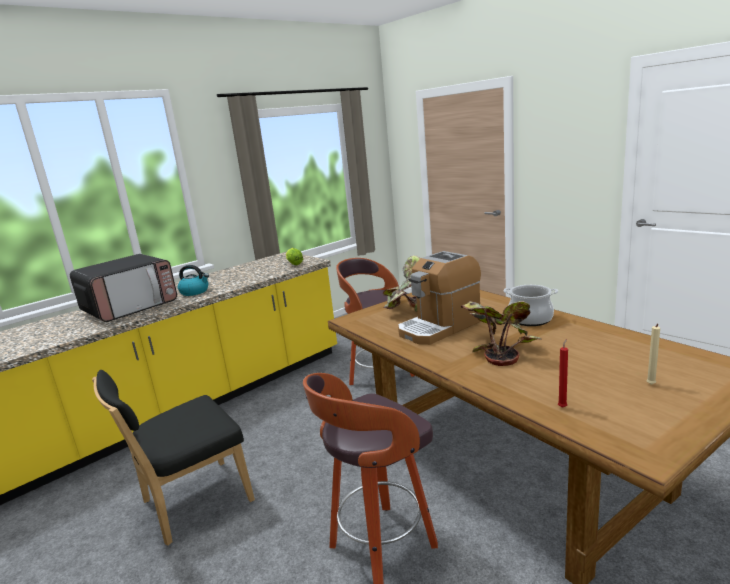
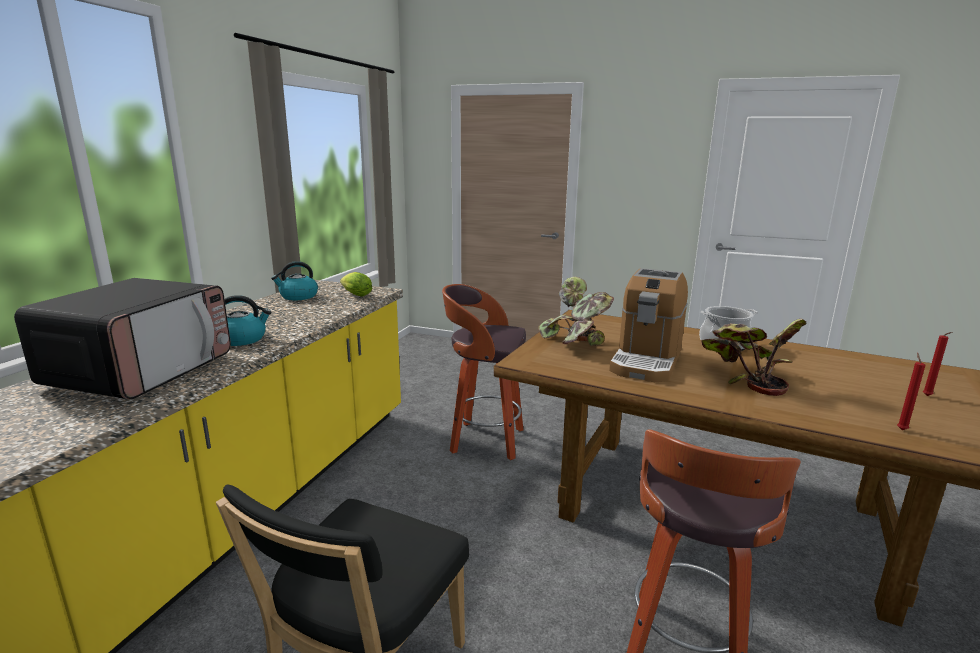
camera: 30 degrees left, 0 degrees up
(260, 264) = (298, 296): none -> kettle
(650, 385) = (928, 396): beige candle -> red candle

